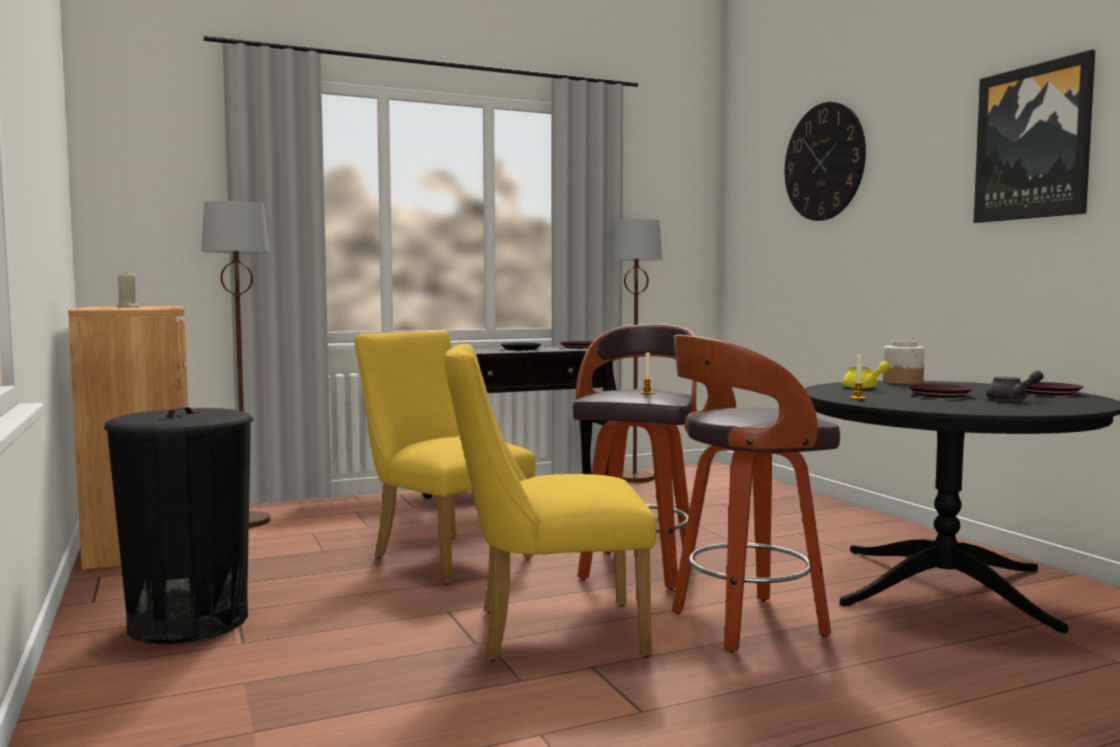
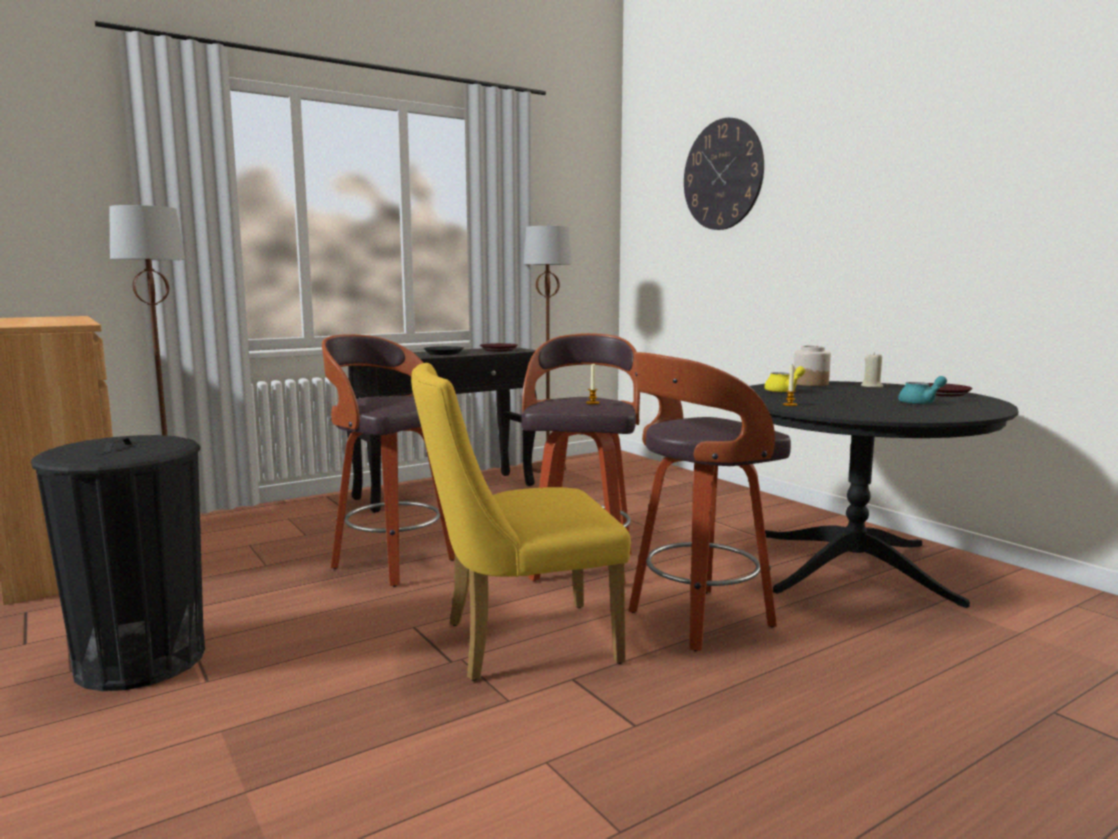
camera: 10 degrees left, 5 degrees up
(128, 307) = (31, 320): beige candle -> beige candle (872, 386)
(444, 556) = (391, 563): yellow chair -> stool
(939, 395) = (855, 398): brown plate -> none
(1012, 400) = (921, 403): grey teapot -> turquoise teapot
(1033, 142) = (926, 165): picture -> none

